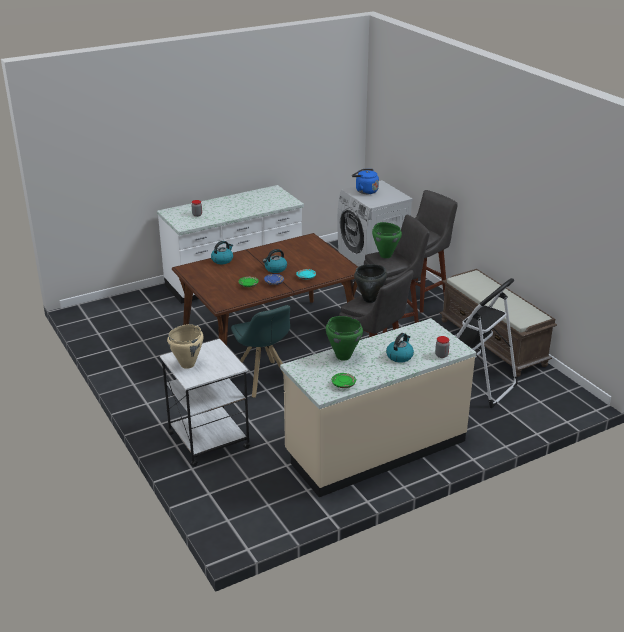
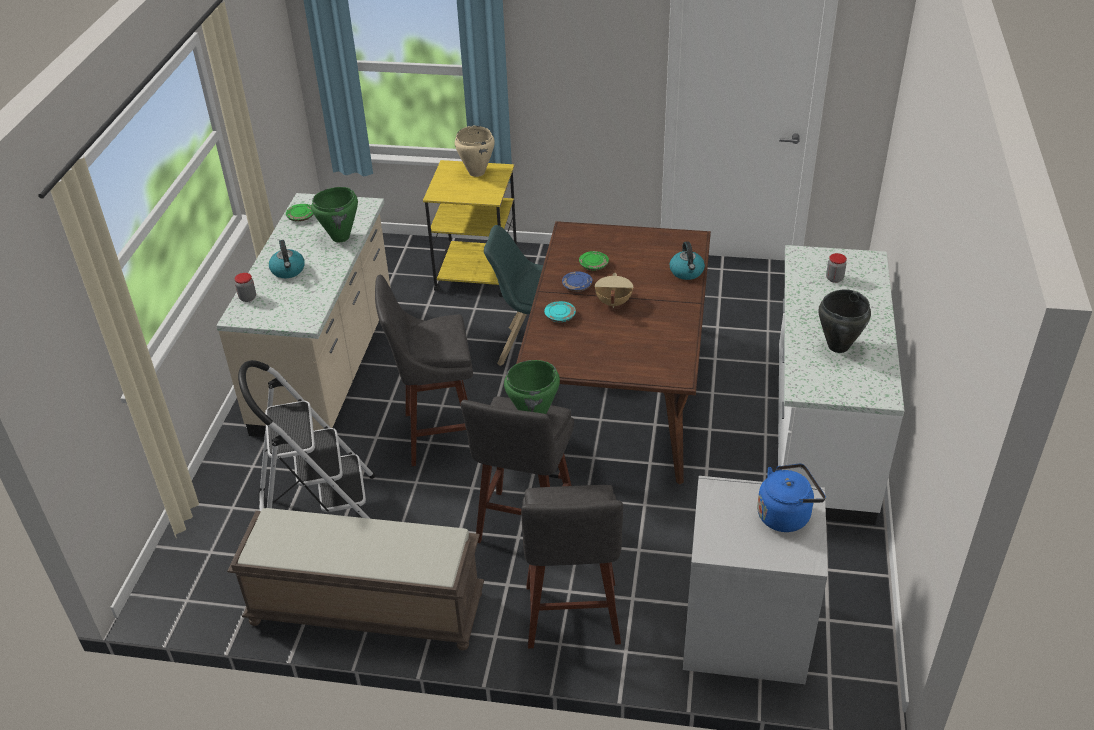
camera: 130 degrees right, 10 degrees up
(208, 439) = (478, 273): white cart -> yellow cart
(275, 269) = (613, 302): kettle -> beige cooking pot
(370, 299) = (438, 336): black cooking pot -> black cooking pot (837, 346)

